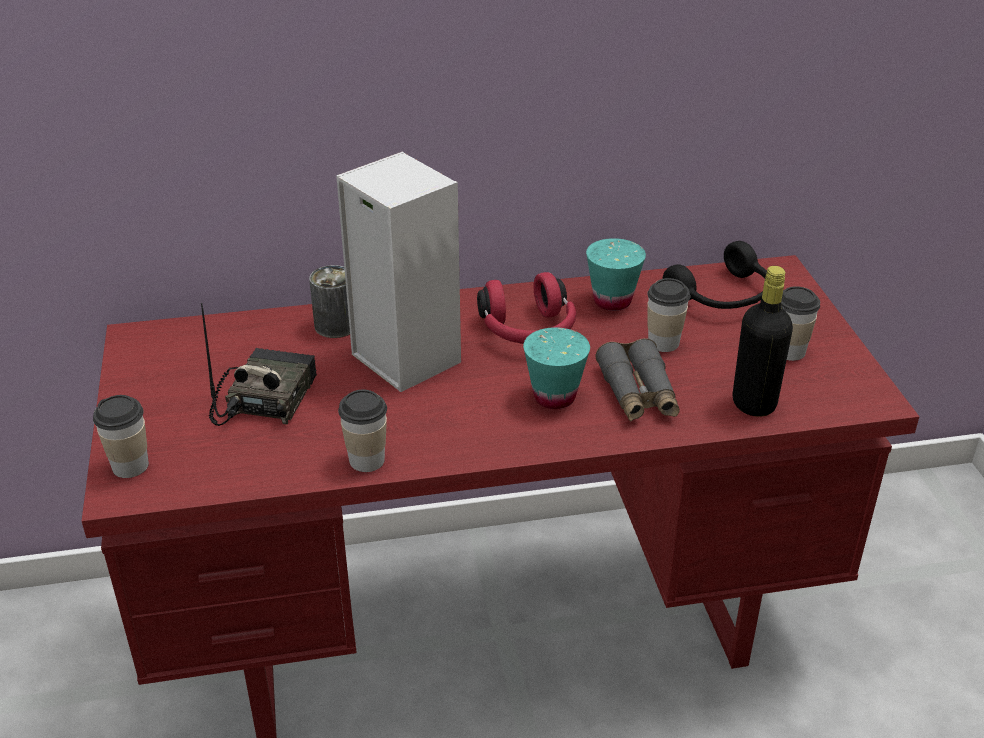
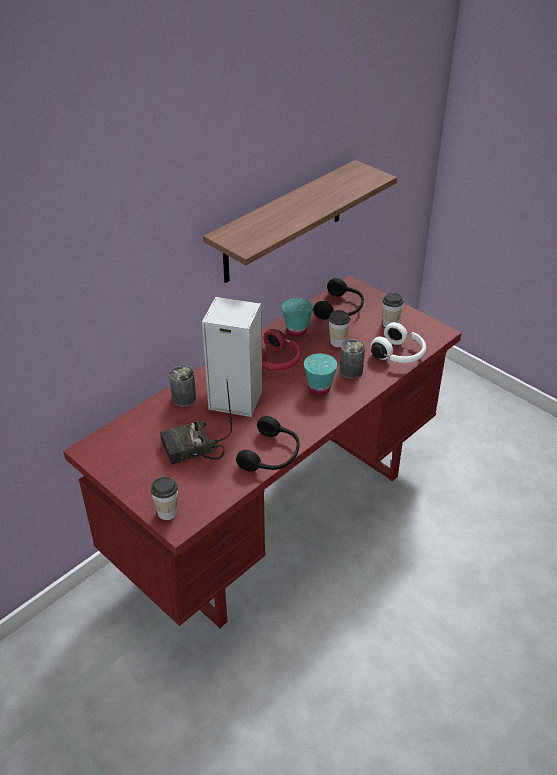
camera: 35 degrees left, 5 degrees up
(264, 398) = (192, 450): radio -> radio turned 90 degrees counterclockwise
(367, 460) = (272, 455): cup -> black headphones
(638, 393) = (351, 371): grey binoculars -> can
(640, 91) = (284, 222): none -> shelf
(754, 404) = (399, 355): black bottle -> white headphones

